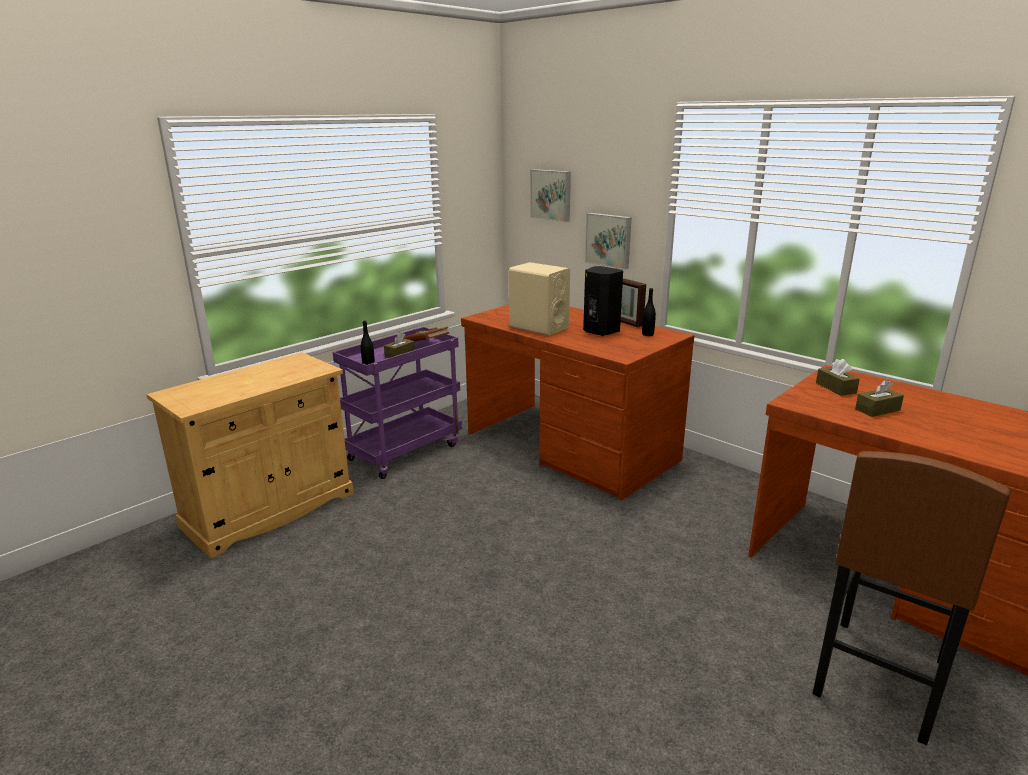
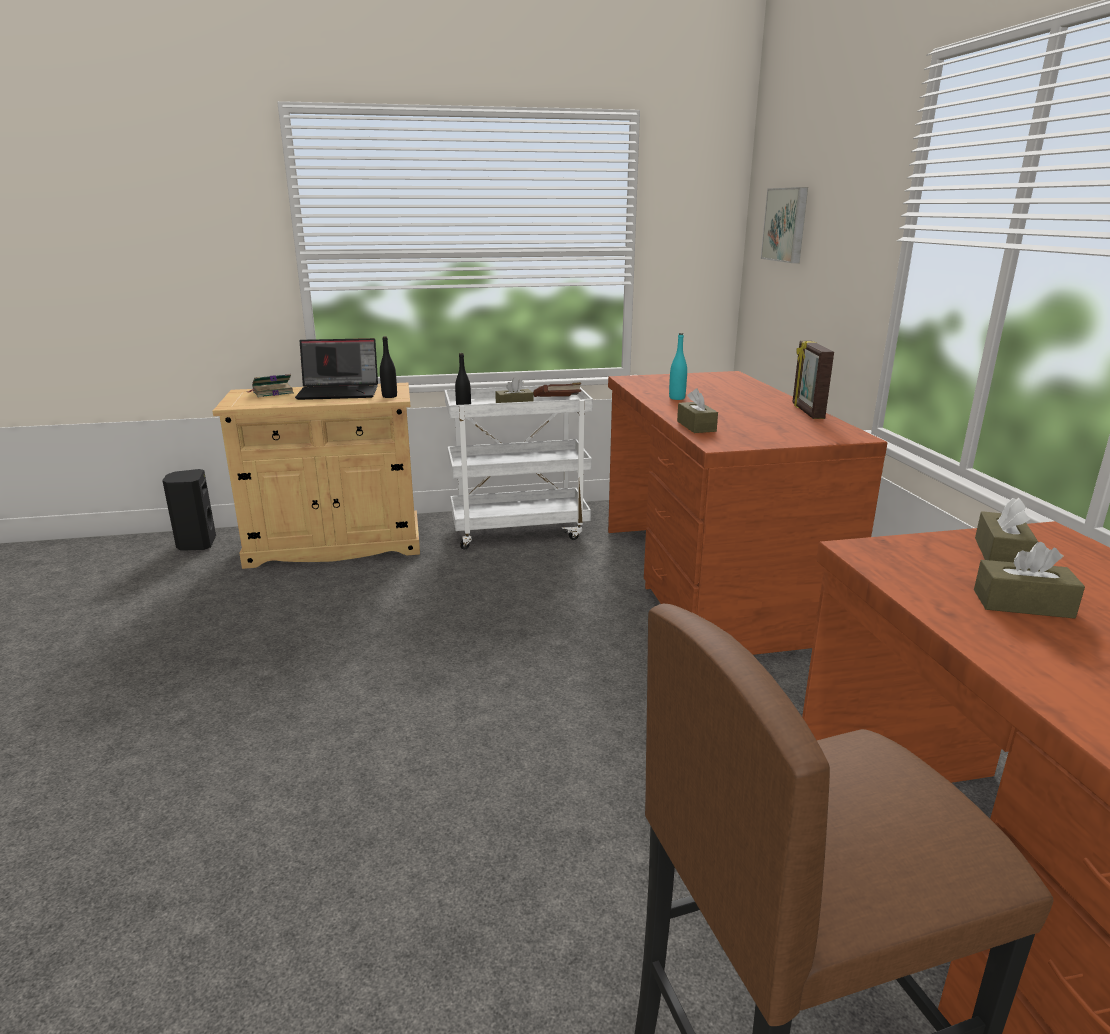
camera: 35 degrees right, 0 degrees up
(199, 388) = (272, 392): none -> book
(263, 373) = (340, 392): none -> laptop
(405, 451) = (520, 530): purple cart -> white cart
(538, 327) = (677, 398): beige speaker -> turquoise bottle
(589, 347) = (696, 426): none -> brown tissue box
(600, 331) = (748, 414): black speaker -> black speaker (196, 544)
(609, 240) = (834, 290): picture -> none
(647, 334) = (811, 429): black bottle -> black bottle (389, 396)

